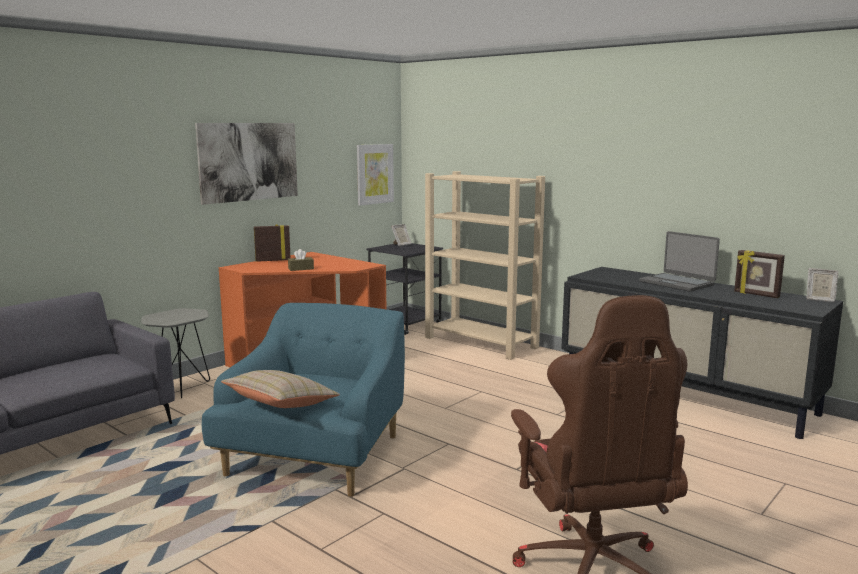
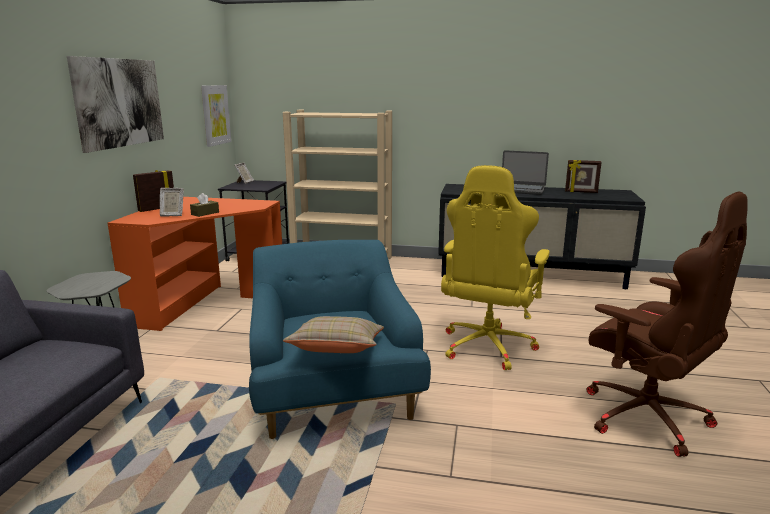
camera: 30 degrees left, 5 degrees up
(516, 456) = (487, 346): none -> yellow office chair
(819, 300) = (619, 191): picture frame -> picture frame (172, 215)

